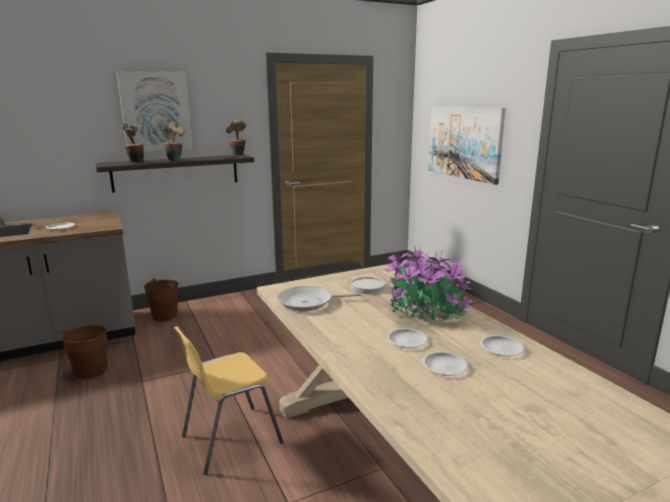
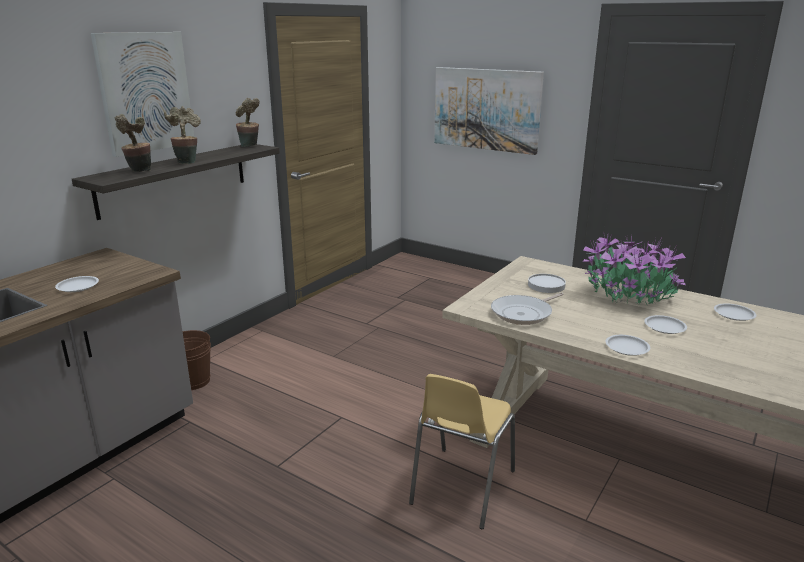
camera: 30 degrees left, 5 degrees up
(90, 370) = (187, 477): brown bucket -> none
(444, 366) = (725, 341): white plate -> white plate (626, 348)

